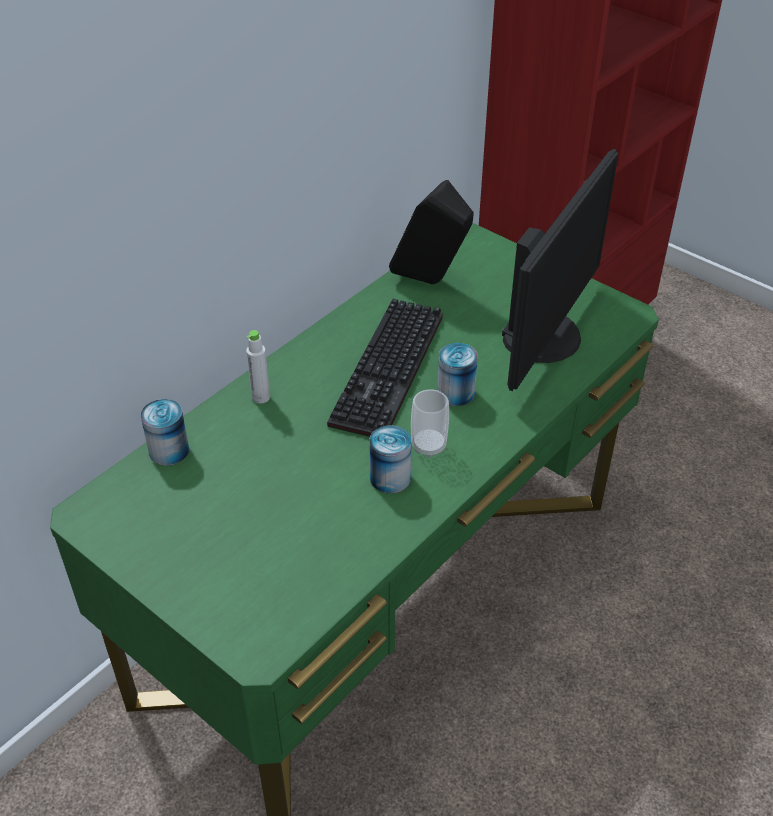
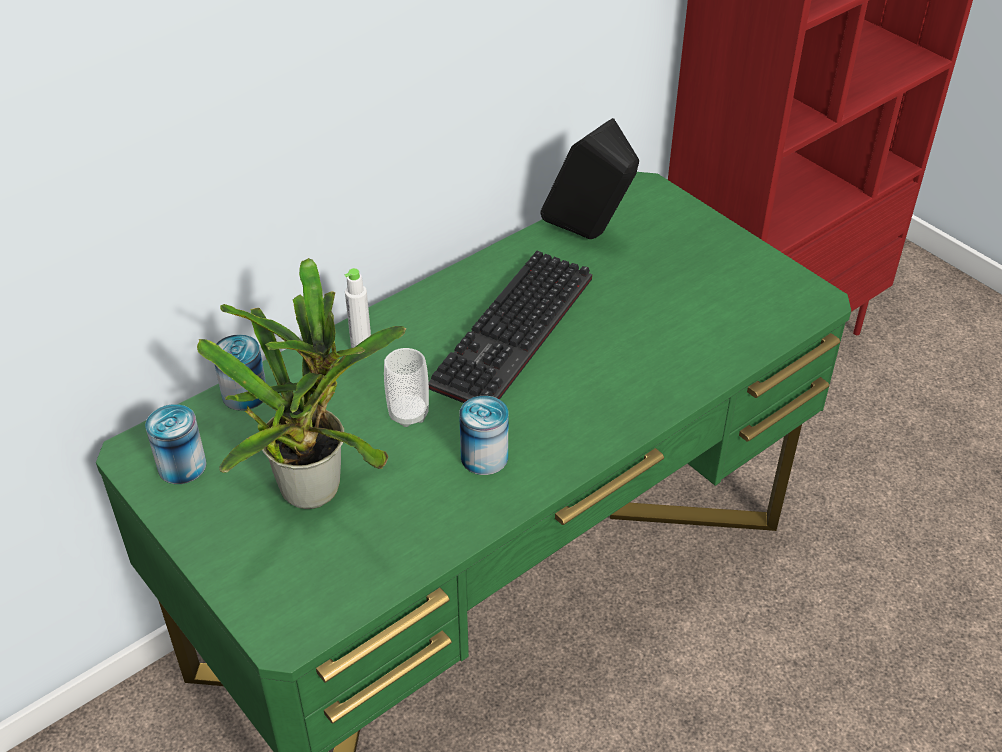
camera: 10 degrees right, 0 degrees up
(250, 519) = (314, 483): none -> potted plant
(428, 446) = (538, 426): cup -> cup (408, 414)
(455, 393) = (585, 368): can -> can (182, 466)
(545, 337) = (707, 316): monitor -> none

